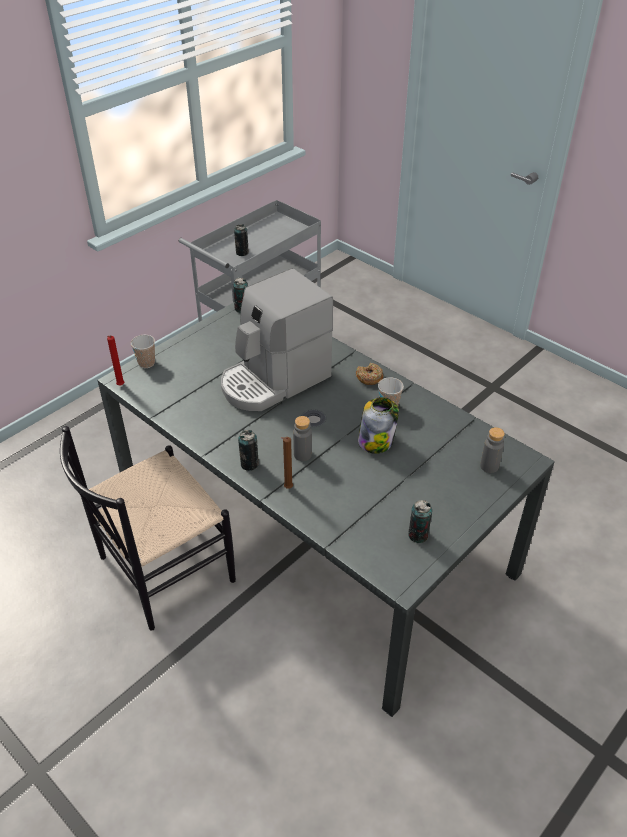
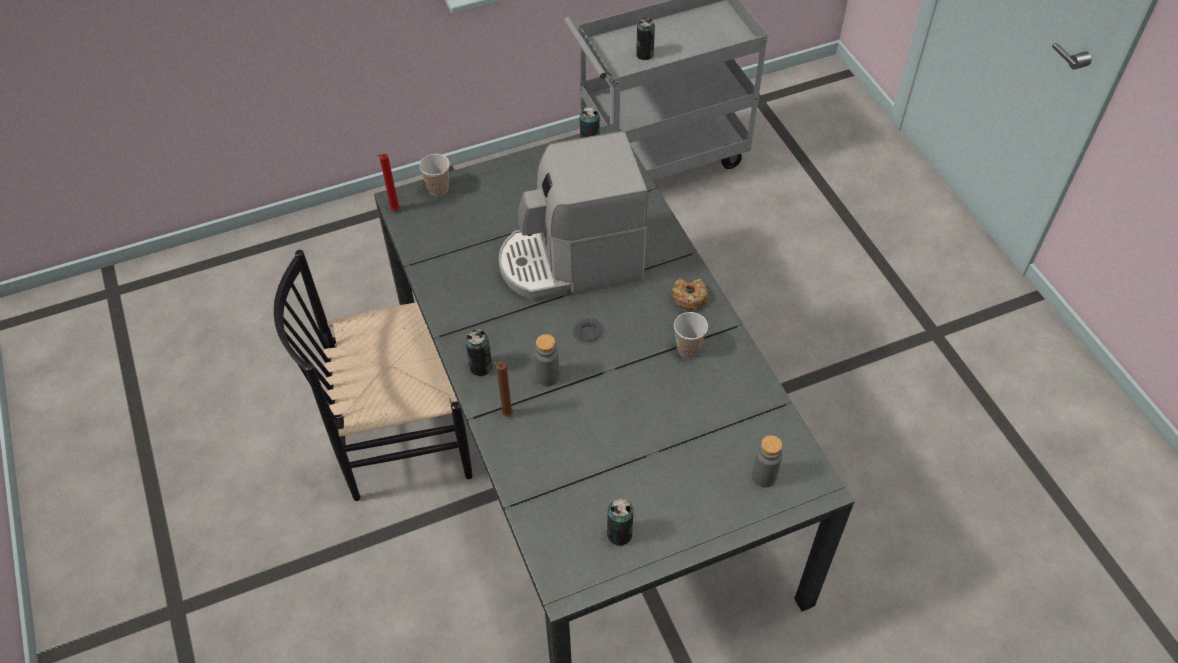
camera: 25 degrees right, 10 degrees up
(376, 441) = (645, 390): jar -> none

